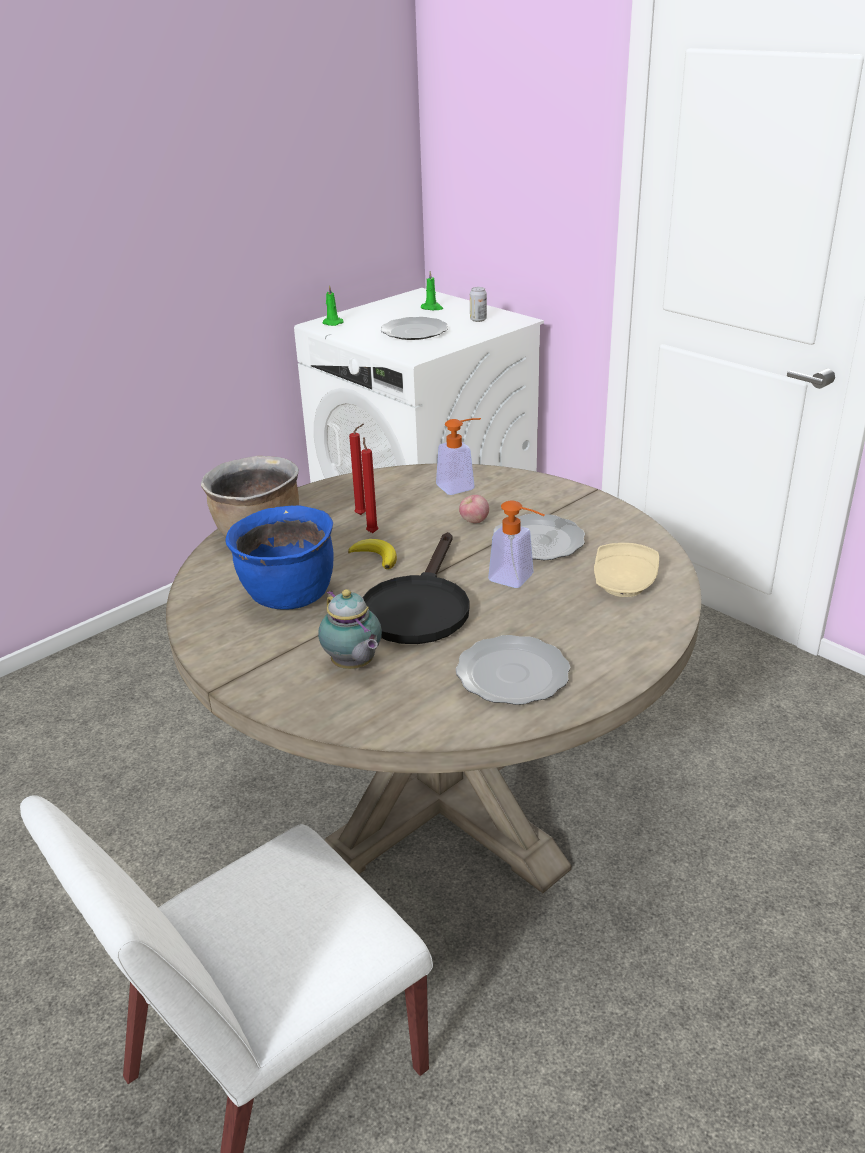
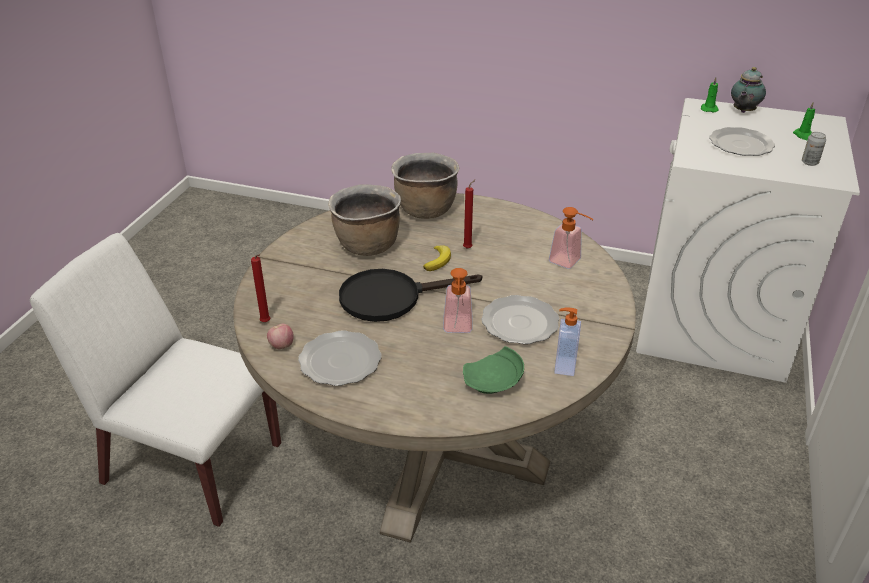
camera: 60 degrees right, 5 degrees up
(288, 596) = (367, 245): blue cooking pot -> brown cooking pot
(353, 666) = (310, 295): teapot -> teapot (742, 111)
(362, 514) = (488, 236): red candle -> red candle (266, 323)
(474, 521) = (522, 285): apple -> apple (281, 345)
(625, 583) = (493, 382): beige plate -> green plate
(627, 538) = (564, 366): none -> soap dispenser

